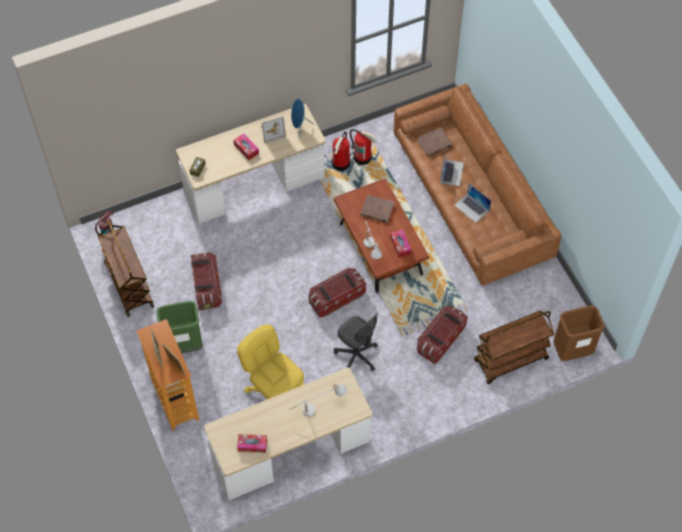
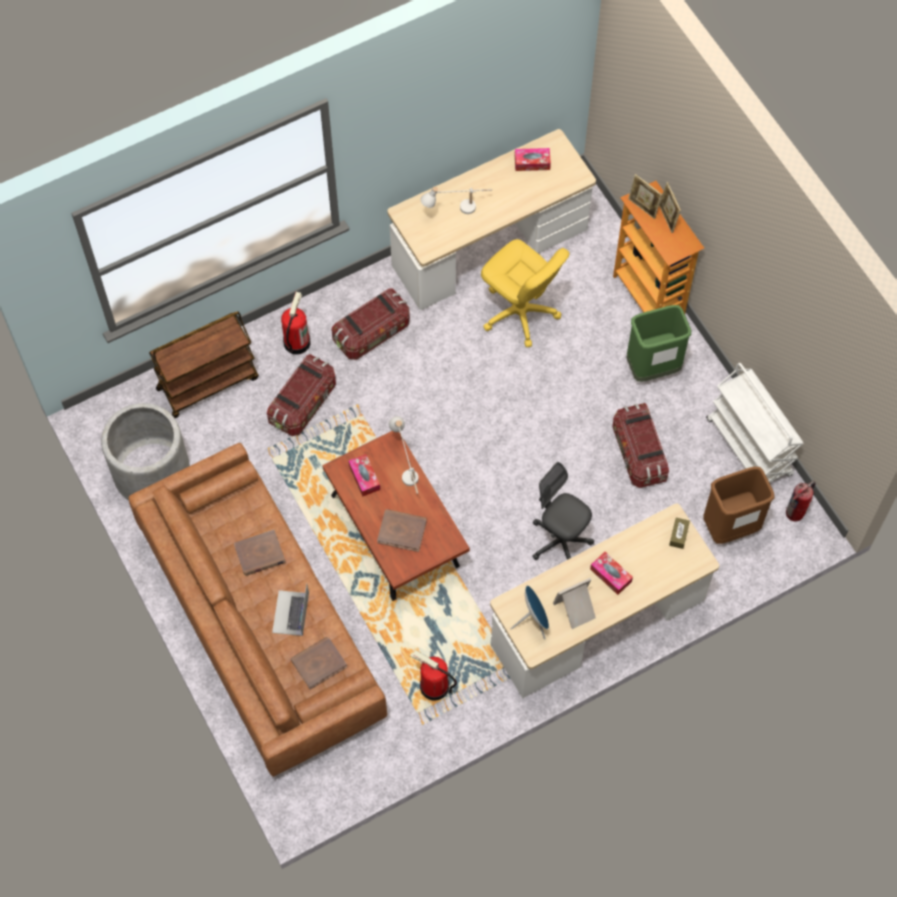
camera: 175 degrees right, 5 degrees up
(128, 284) = (749, 448): brown cart -> white cart
(336, 298) = (452, 451): storage box -> storage box (372, 333)
(341, 163) = (467, 672): fire extinguisher -> fire extinguisher (296, 342)
(356, 355) = (417, 373): grey office chair -> grey office chair (560, 541)
(471, 208) = (260, 554): laptop -> brown book
(548, 300) = (151, 472): none -> grey planter
(572, 350) = (123, 403): brown trash can -> brown trash can (730, 527)

